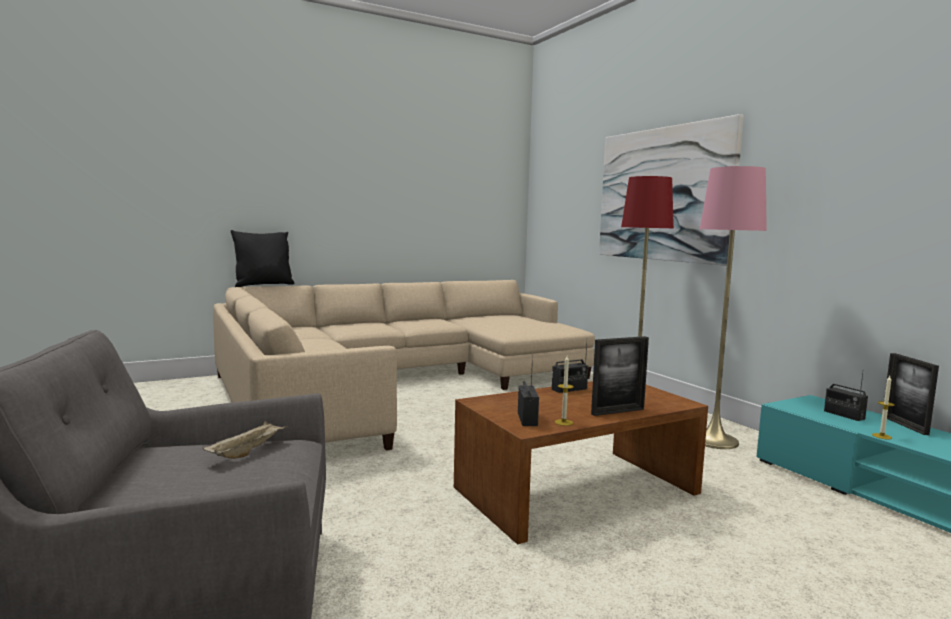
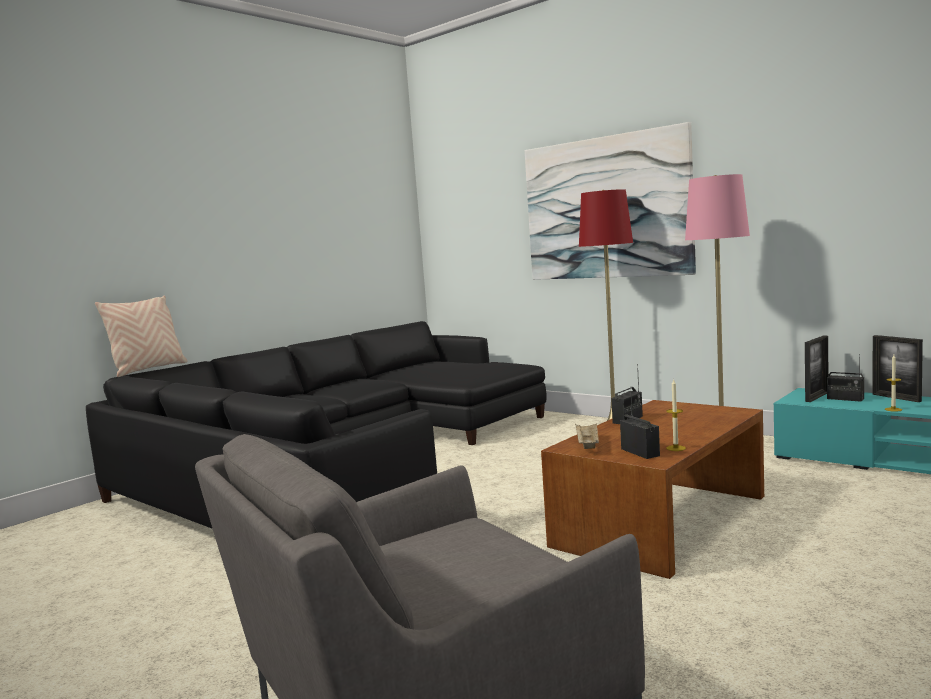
camera: 20 degrees left, 0 degrees up
(247, 452) = (445, 540): beige tray -> beige tray (587, 445)
(263, 285) = (148, 369): black pillow -> beige pillow
(395, 383) = (343, 462): beige sofa -> black sofa
(617, 411) = (703, 429): picture frame -> picture frame (817, 397)

